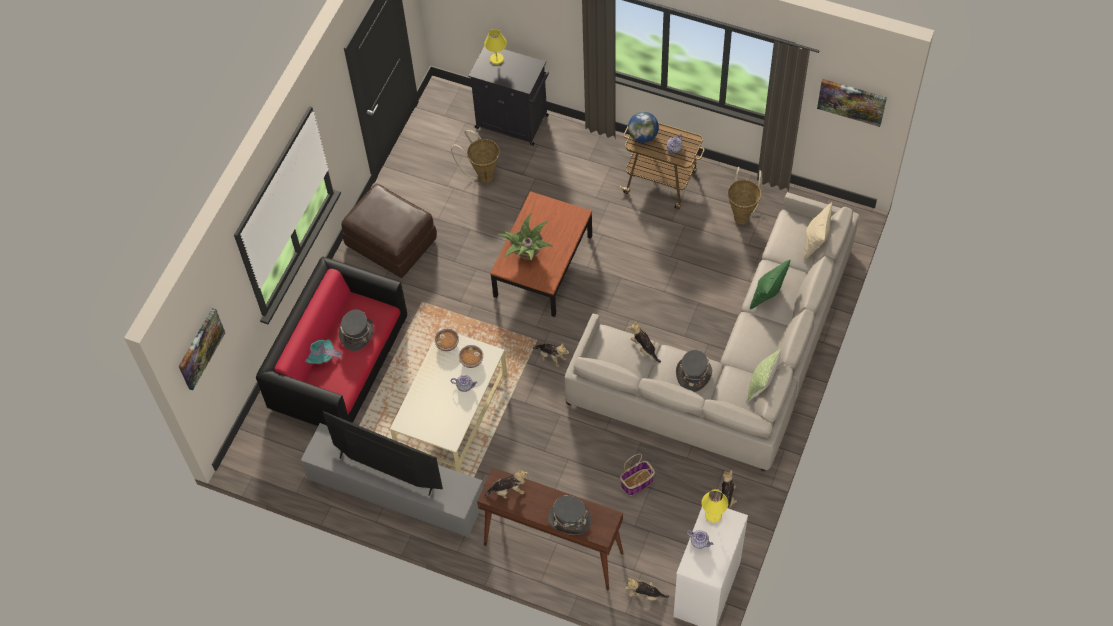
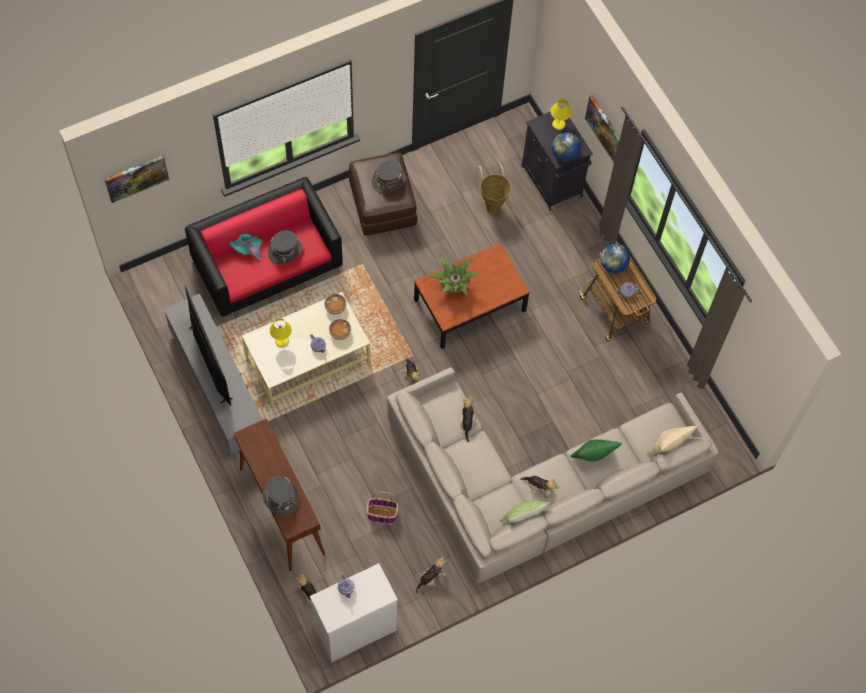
camera: 35 degrees right, 5 degrees up
(508, 490) = (260, 443): plush toy -> plush toy (538, 488)
(525, 78) = (565, 154): none -> globe
(693, 374) = (482, 469): grey hat -> grey hat (388, 181)
(713, 515) = (374, 578): yellow table lamp -> yellow table lamp (282, 340)
(742, 215) = (650, 383): basket -> none
(852, 101) = (765, 361): picture -> picture (604, 128)

